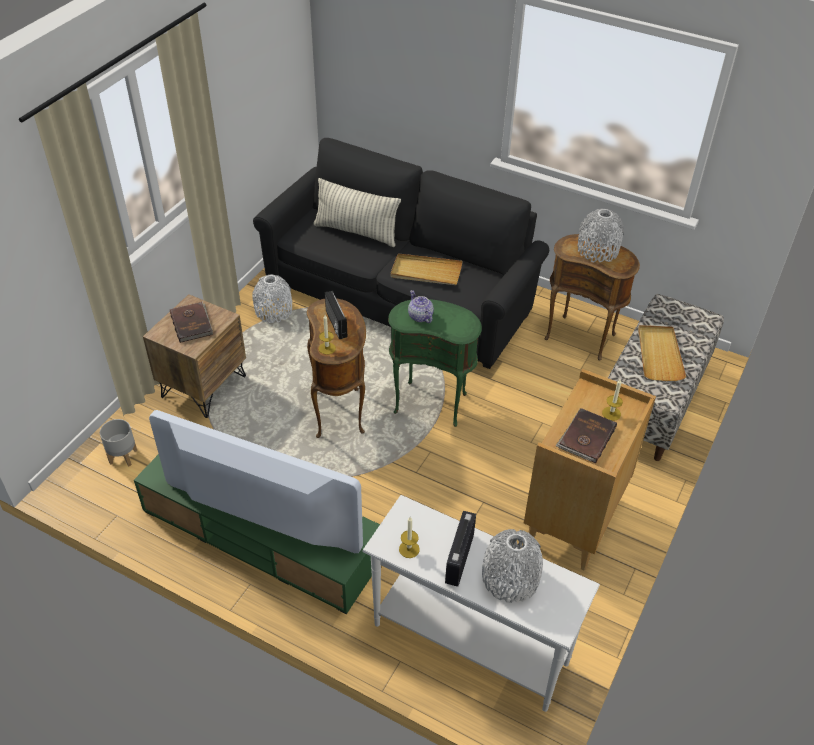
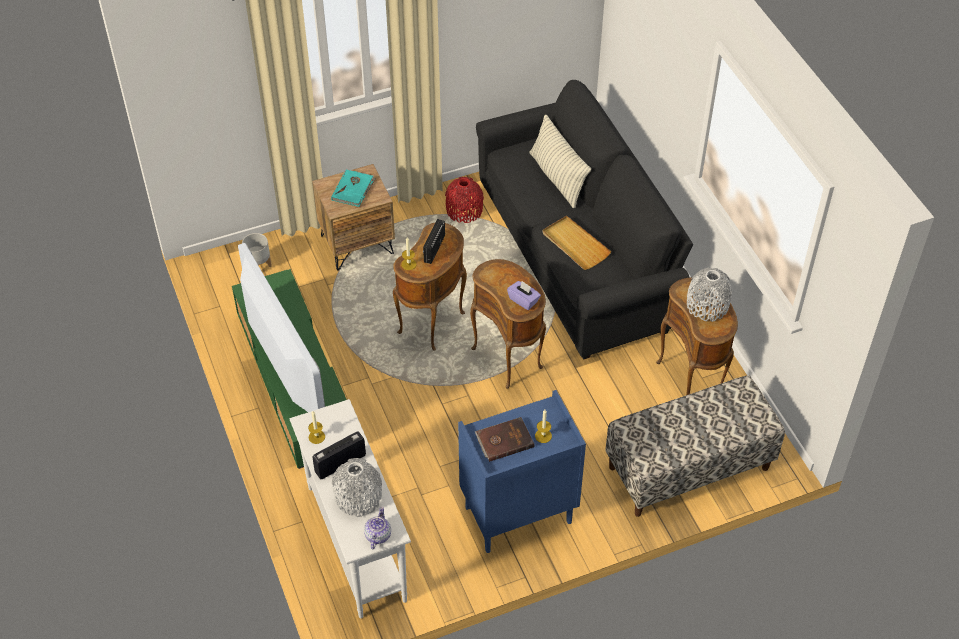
camera: 40 degrees right, 5 degrees up
(192, 323) = (353, 189): brown book -> turquoise book
(273, 311) = (464, 210): white vase -> red vase
(420, 316) = (500, 278): teapot -> teapot (377, 535)
(432, 402) = (509, 358): green side table -> brown side table
(458, 322) = (523, 300): none -> purple tissue box
(573, 522) = (517, 515): brown cabinet -> blue cabinet
(659, 354) = (685, 425): beige tray -> none

